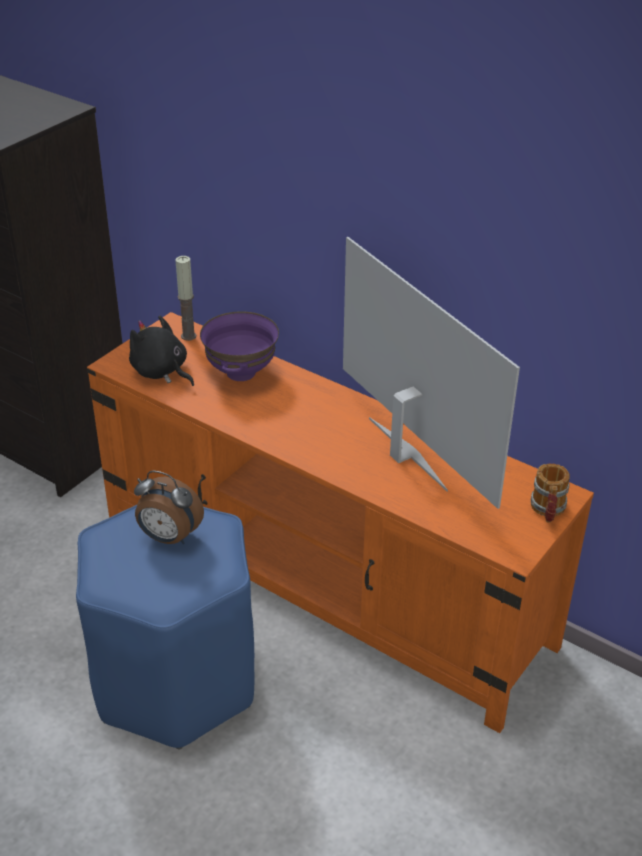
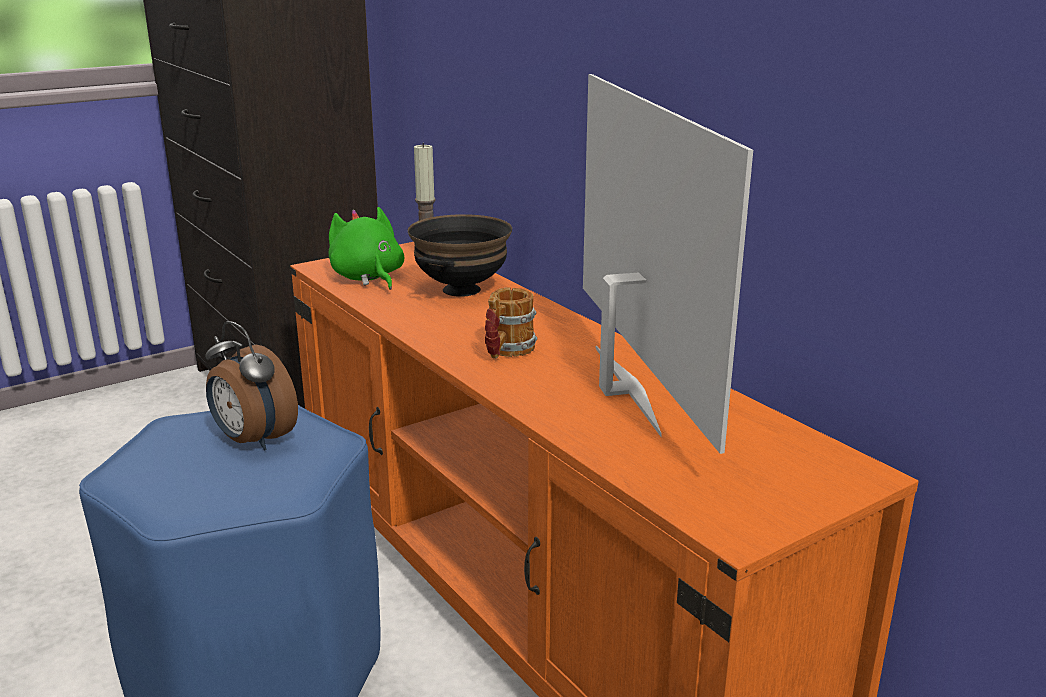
camera: 20 degrees right, 15 degrees down
(161, 372) = (368, 278): black plush toy -> green plush toy
(240, 372) = (460, 289): purple bowl -> black bowl
(547, 511) = (822, 488): mug -> mug (506, 351)

